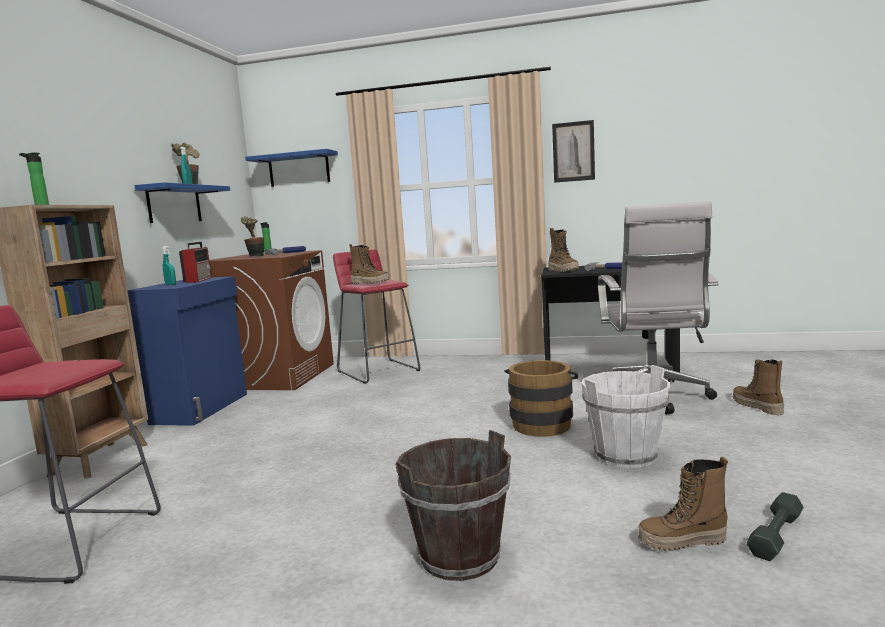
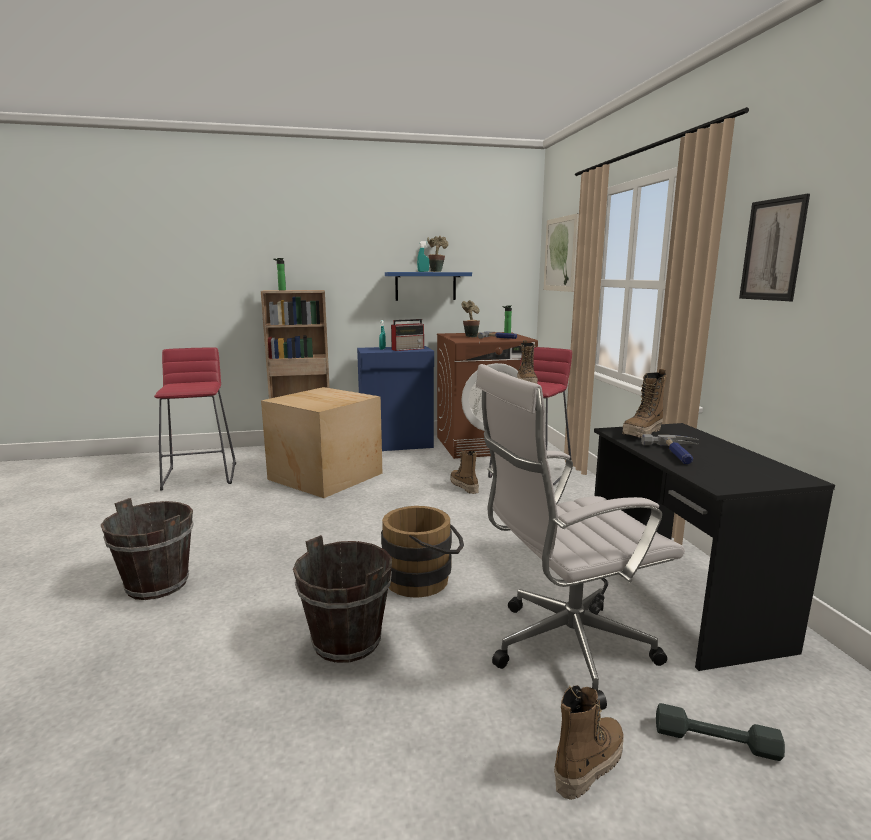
camera: 65 degrees right, 5 degrees up
(239, 449) = (325, 475): none -> cardboard box
(299, 169) = (560, 254): blue shelf -> picture
(625, 455) = (347, 641): white bucket -> brown bucket
(682, 542) = (153, 687): boot -> boot (464, 486)
(775, 534) = (153, 754): grey dumbbell -> grey dumbbell (715, 741)

